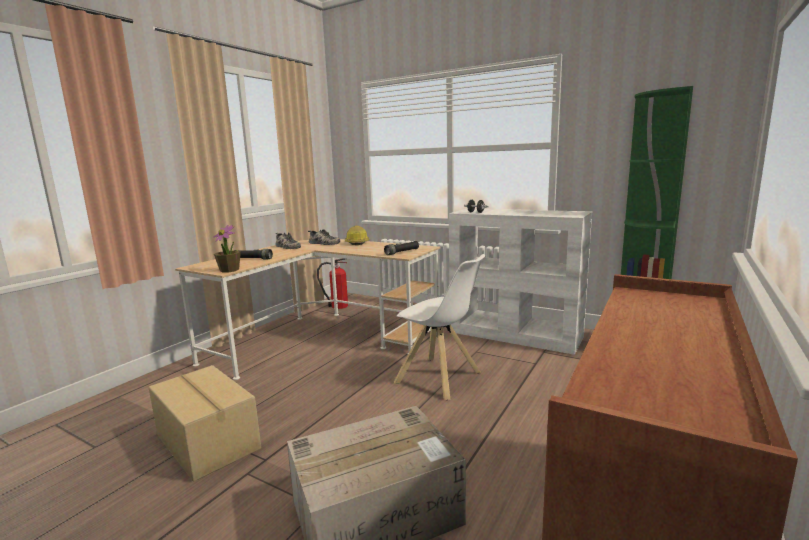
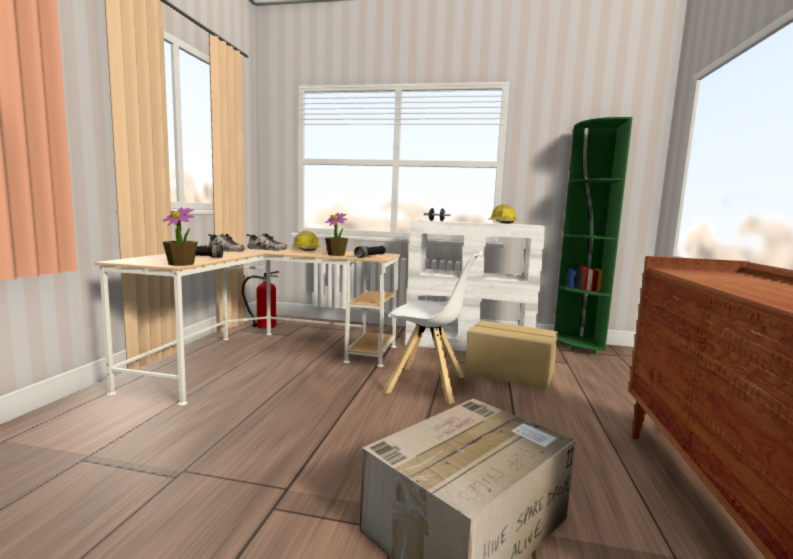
camera: 20 degrees left, 5 degrees down
(206, 442) = (188, 480): cardboard box -> cardboard box (509, 373)
(374, 250) = (336, 255): none -> potted plant
(544, 213) = (501, 223): none -> hard hat

